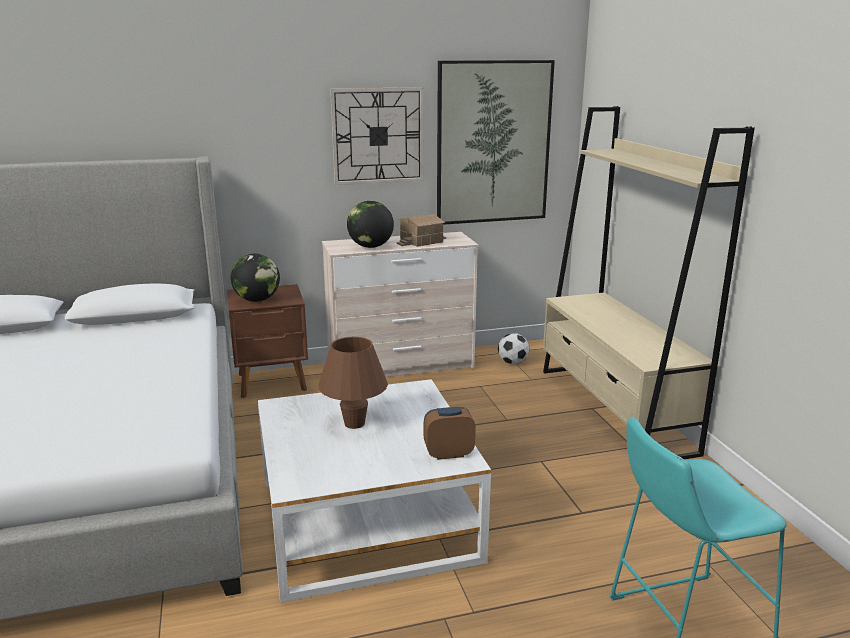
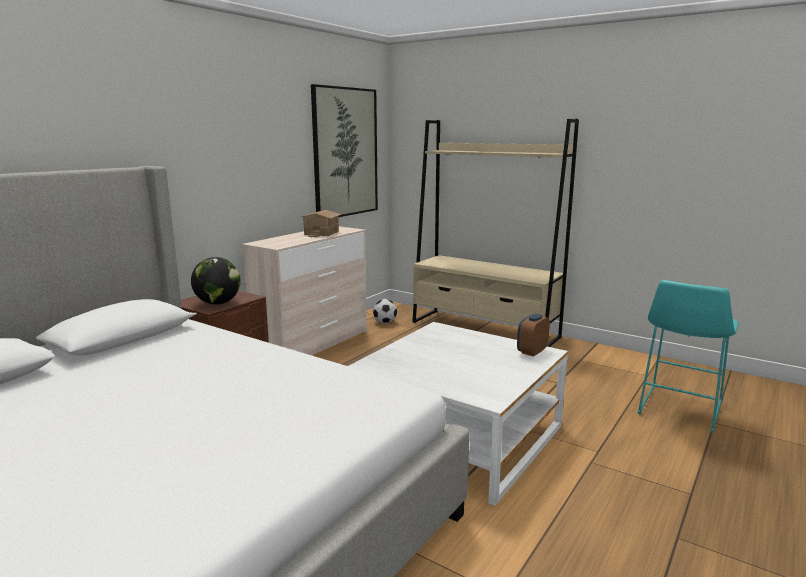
camera: 40 degrees left, 5 degrees down
(354, 423) = (445, 357): brown table lamp -> none
(371, 247) = (294, 241): globe -> none
(378, 136) = (276, 146): wall clock -> none

